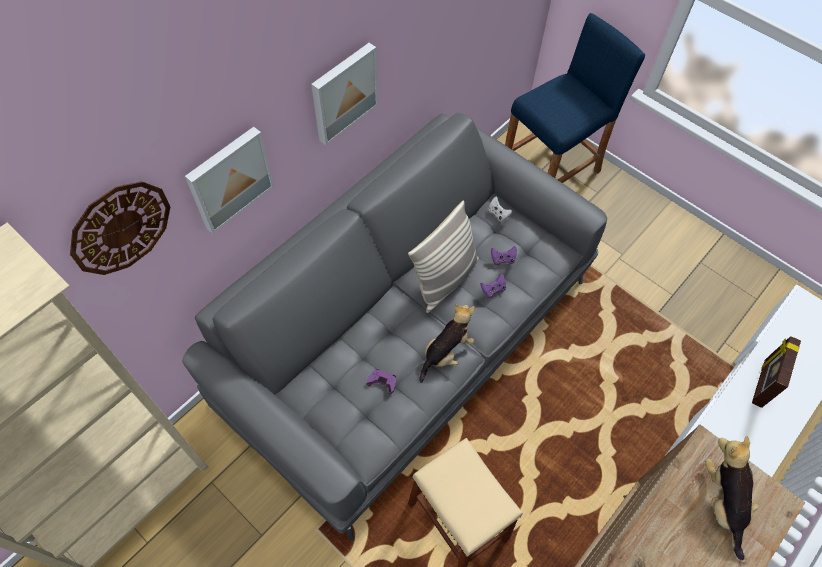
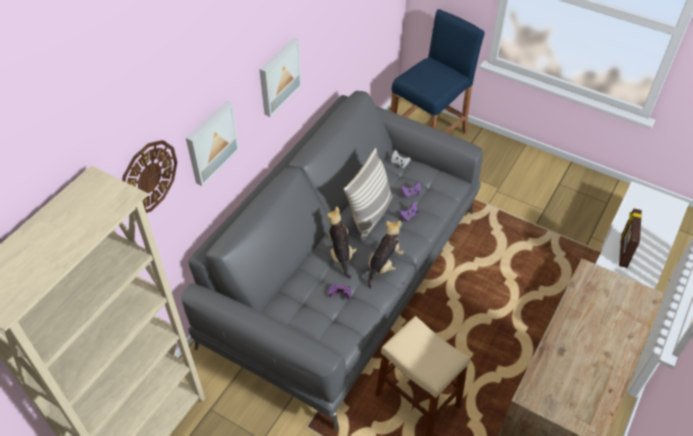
camera: 10 degrees left, 10 degrees down
(722, 501) = (608, 302): plush toy -> plush toy (340, 254)

